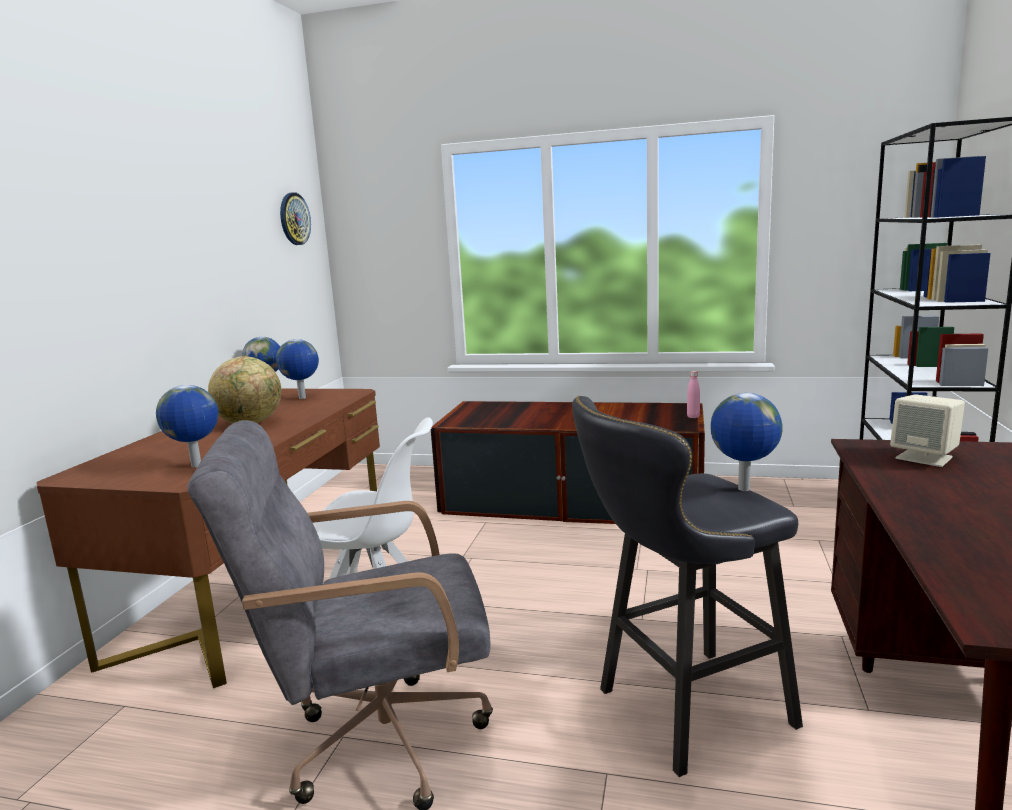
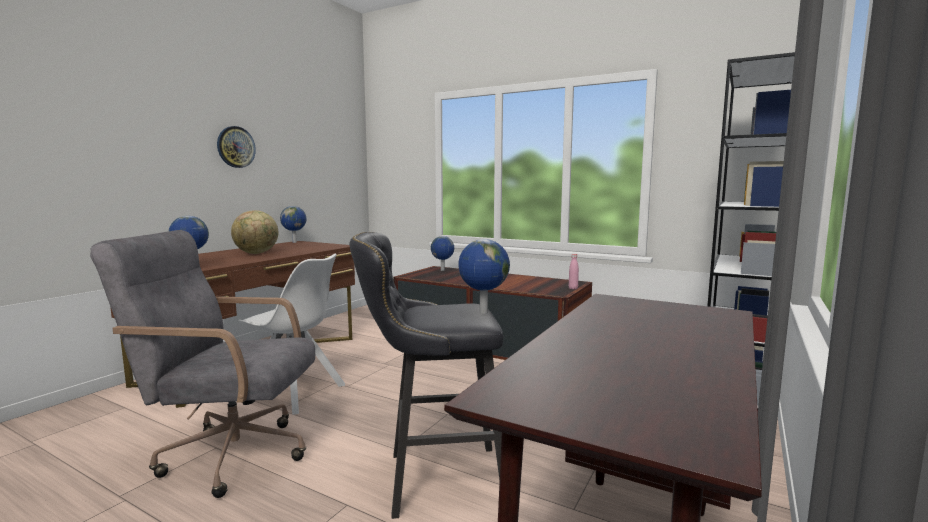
camera: 15 degrees right, 5 degrees down
(294, 219) = (339, 138): wall clock -> wall clock (236, 147)
(302, 398) = (307, 246): globe -> globe (442, 270)
(925, 458) = (643, 310): beige speaker -> none

